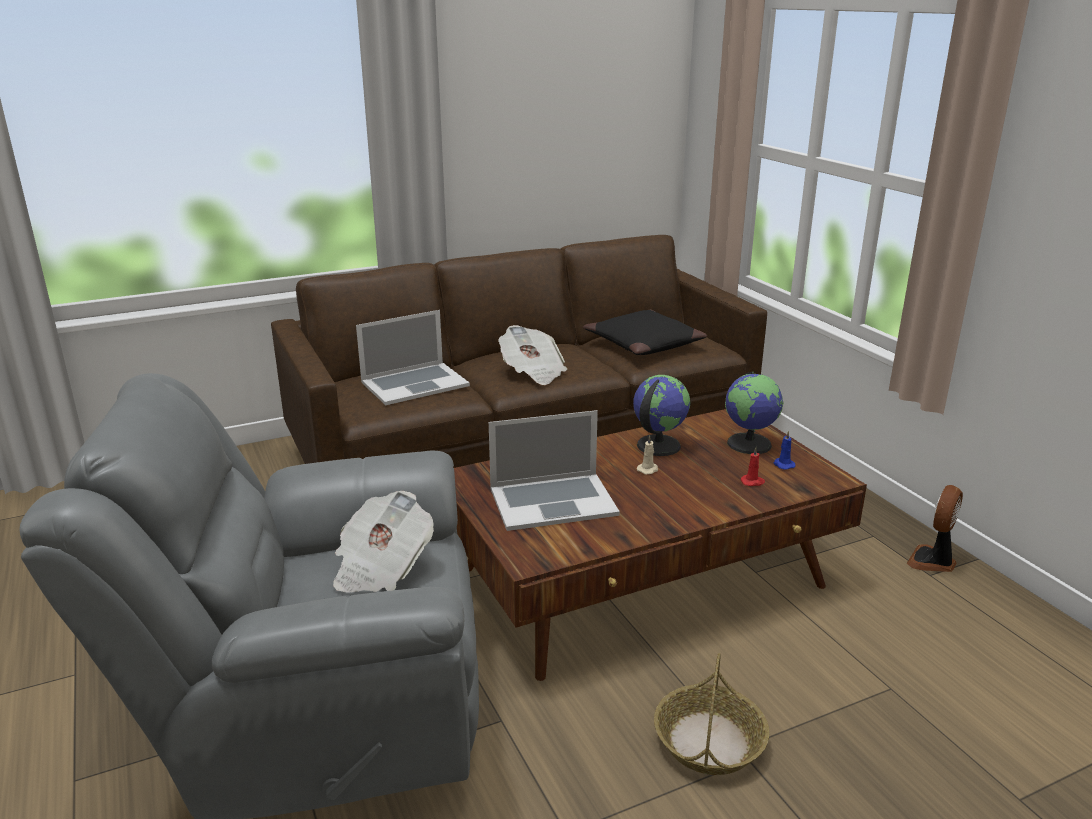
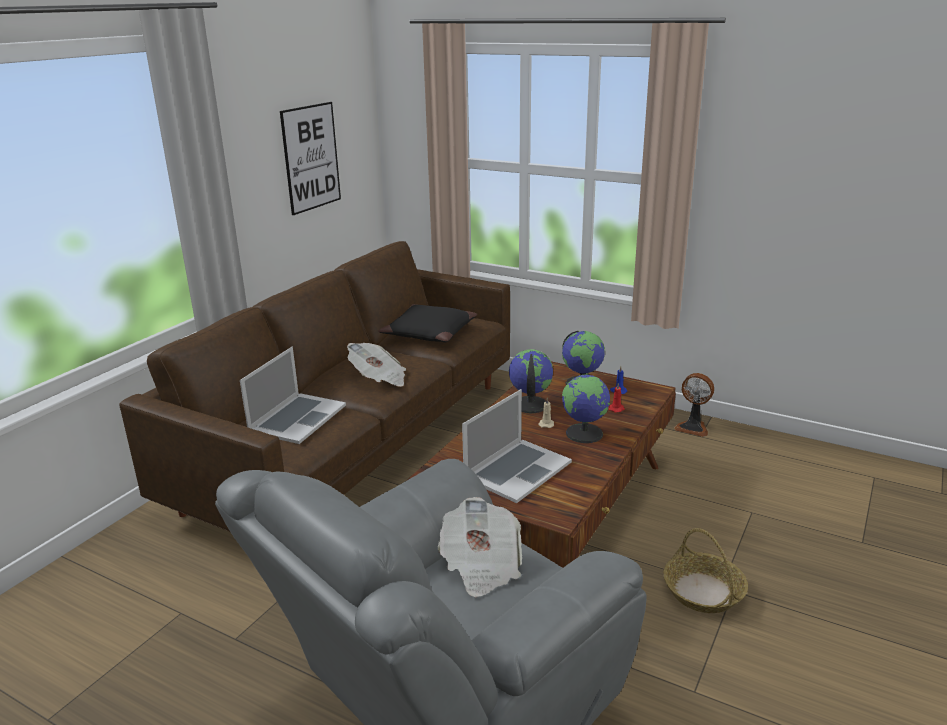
camera: 35 degrees left, 0 degrees up
(574, 121) = (311, 157): none -> picture
(677, 493) = (585, 433): none -> globe
(932, 561) = (693, 427): fan -> fan turned 60 degrees counterclockwise

